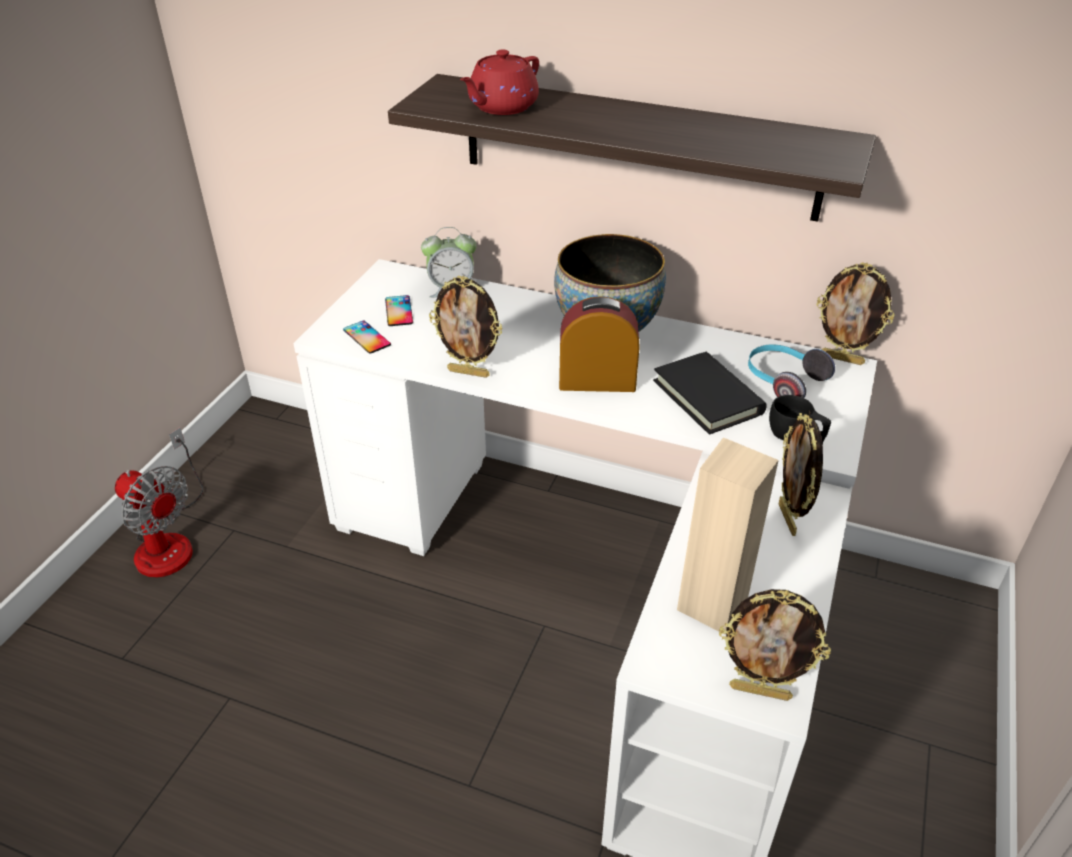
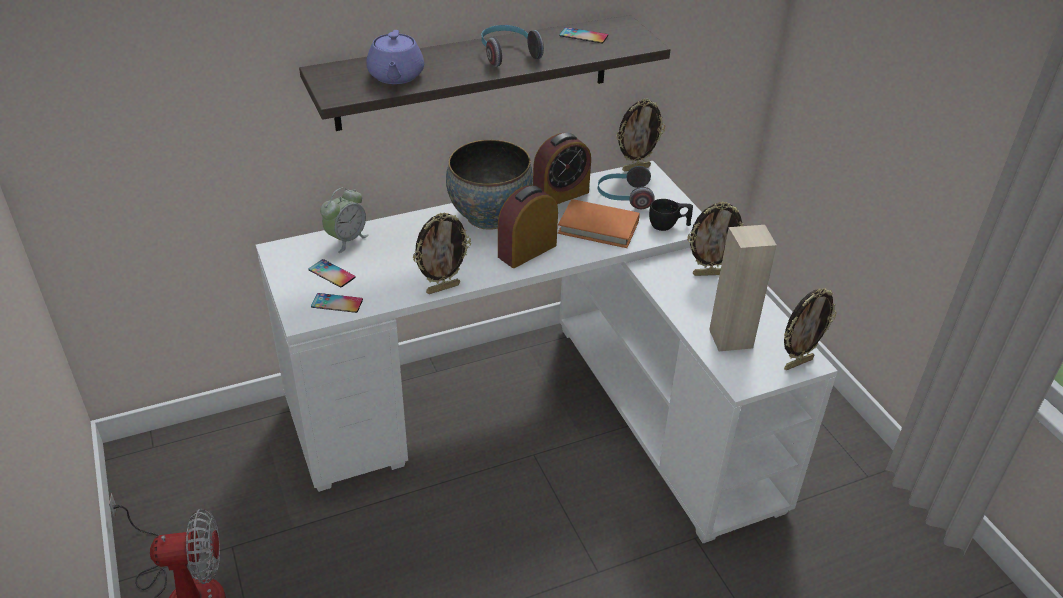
camera: 45 degrees left, 0 degrees up
(502, 107) = (396, 76): red teapot -> purple teapot
(649, 125) = (507, 54): none -> headphones
(707, 397) = (598, 227): black book -> orange book
(712, 345) = (560, 195): none -> alarm clock
(772, 136) = (583, 36): none -> phone
(788, 519) = (709, 273): picture frame -> picture frame turned 45 degrees counterclockwise

